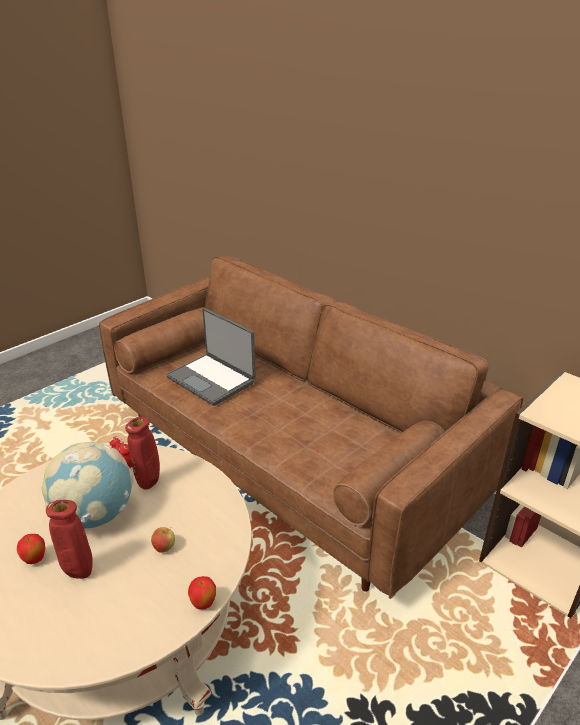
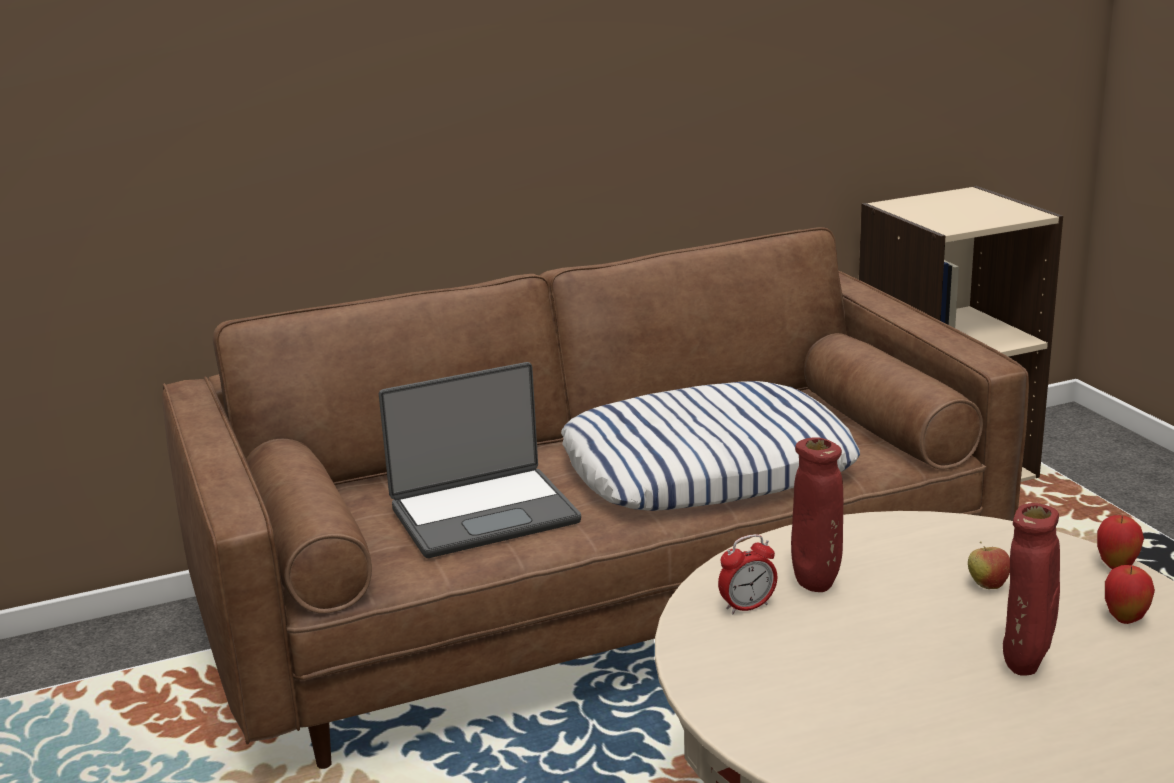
camera: 65 degrees left, 10 degrees down
(35, 560) = (975, 714): apple -> apple (1125, 619)
(95, 514) = (874, 644): globe -> none
(295, 429) = (707, 466): none -> pillow

